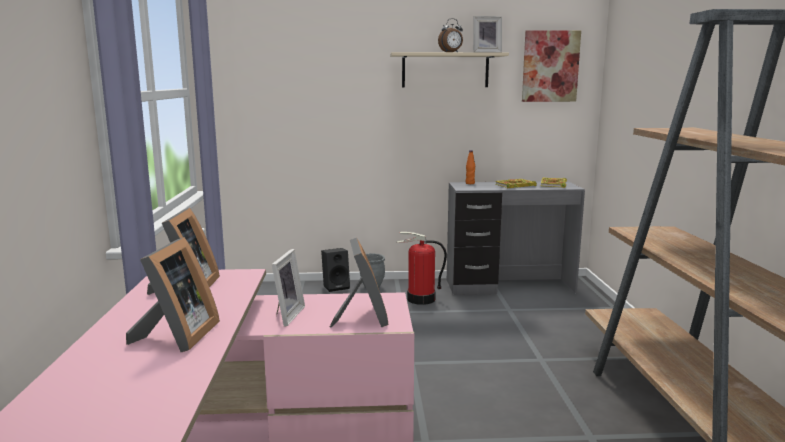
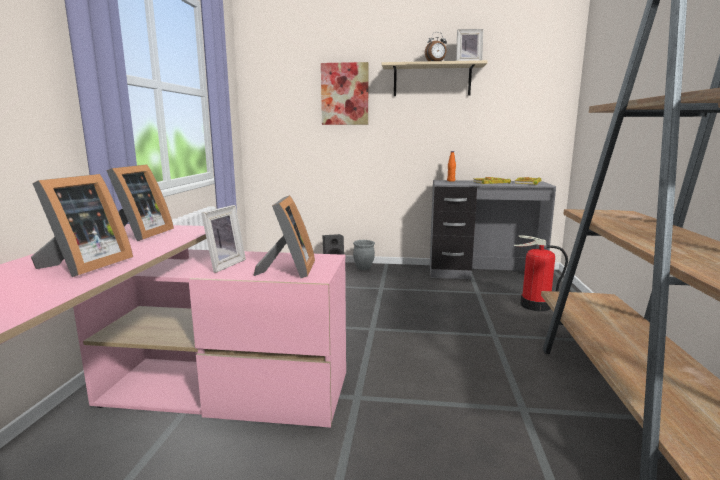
camera: 10 degrees right, 0 degrees up
(421, 299) = (401, 279): fire extinguisher -> fire extinguisher (535, 305)
(550, 66) = (529, 75): picture -> picture (345, 94)

